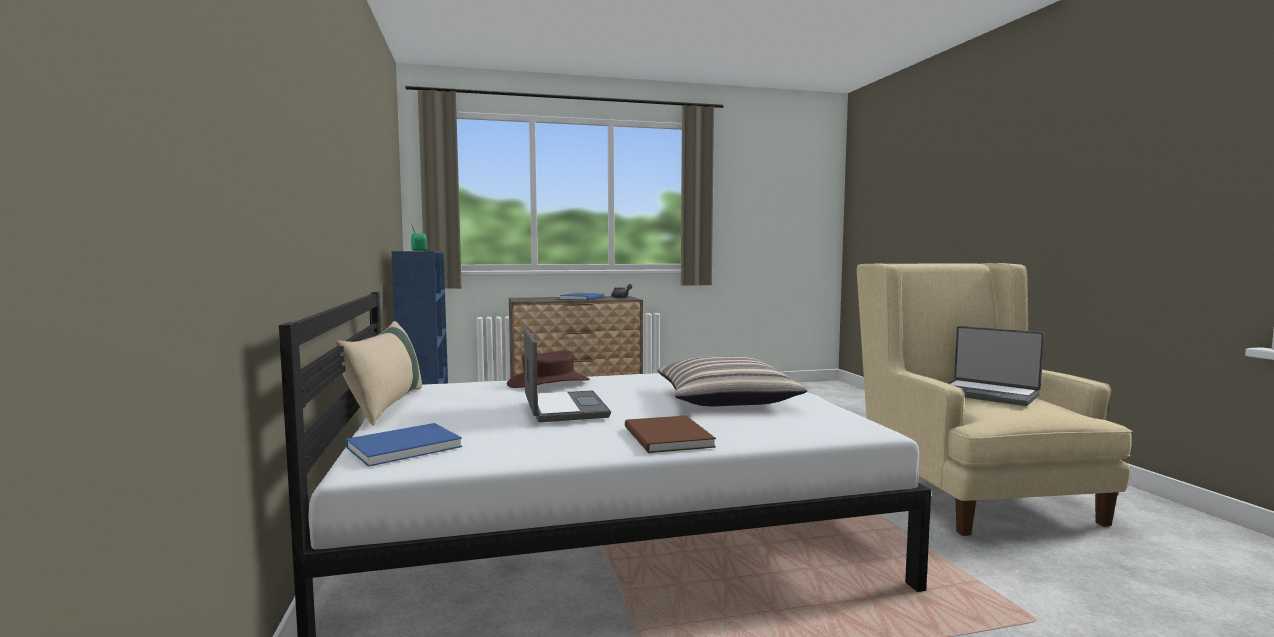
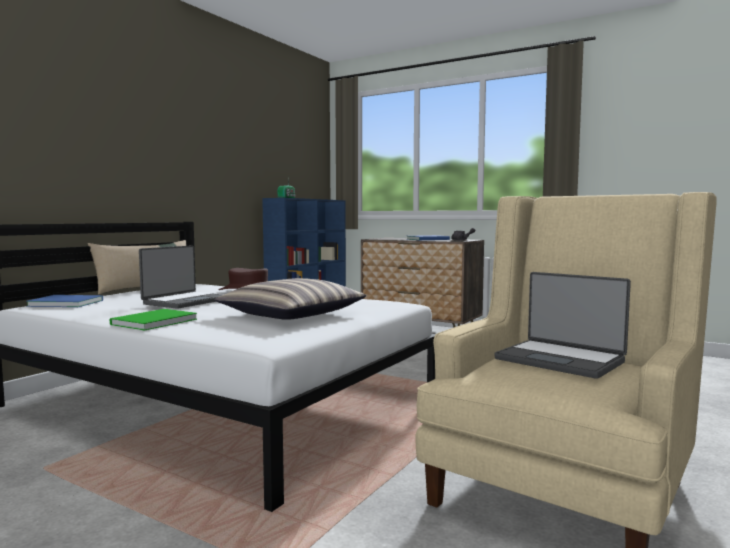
camera: 45 degrees right, 0 degrees up
(666, 438) = (151, 322): brown book -> green book
(988, 394) = (560, 360): laptop -> laptop turned 45 degrees counterclockwise

